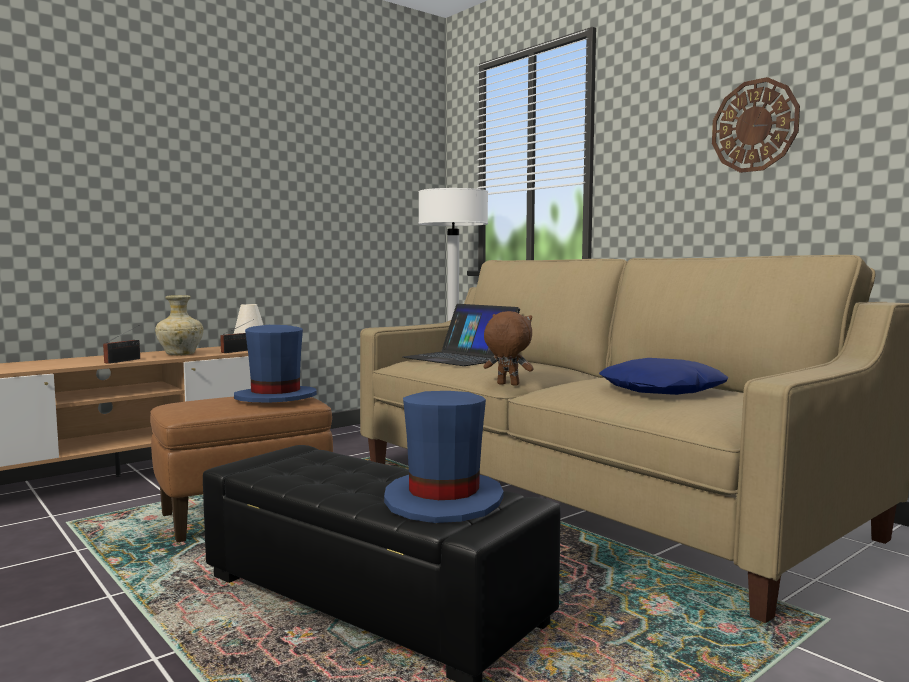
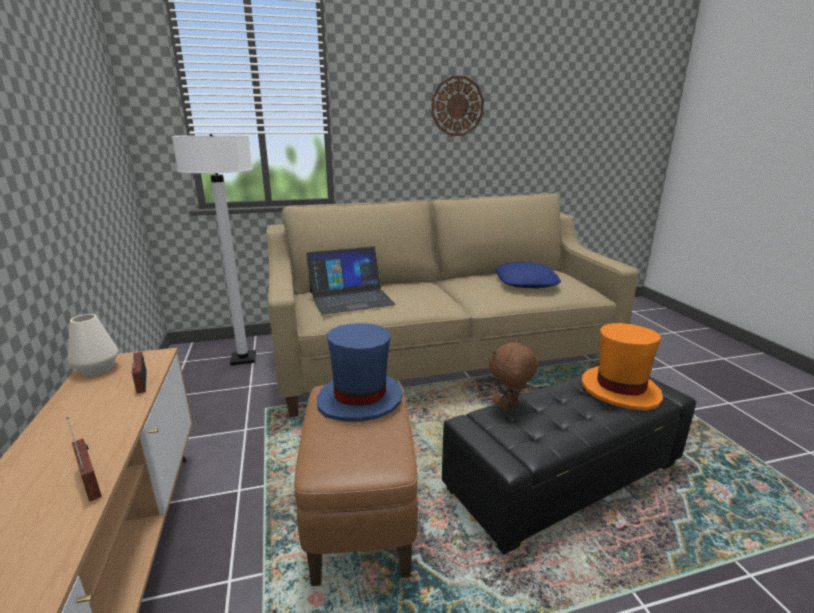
camera: 65 degrees left, 15 degrees up
(180, 354) = (100, 425): beige vase -> none
(444, 500) = (619, 390): blue hat -> orange hat
(507, 384) = (453, 308): brown plush toy -> brown plush toy (509, 407)

